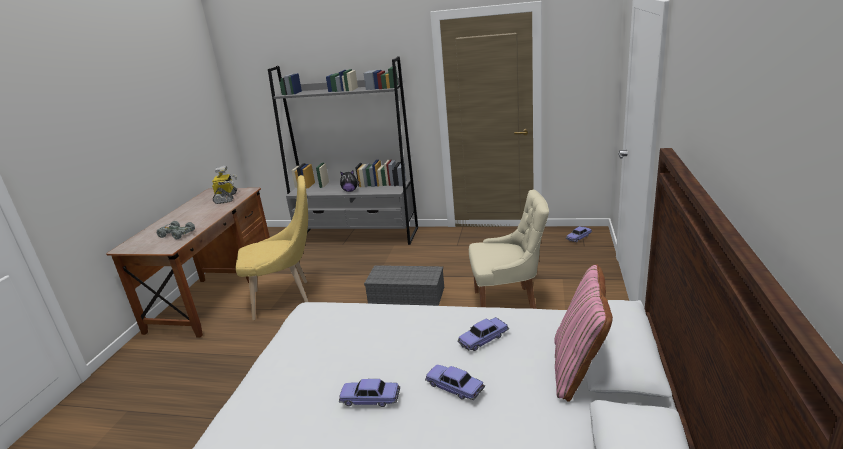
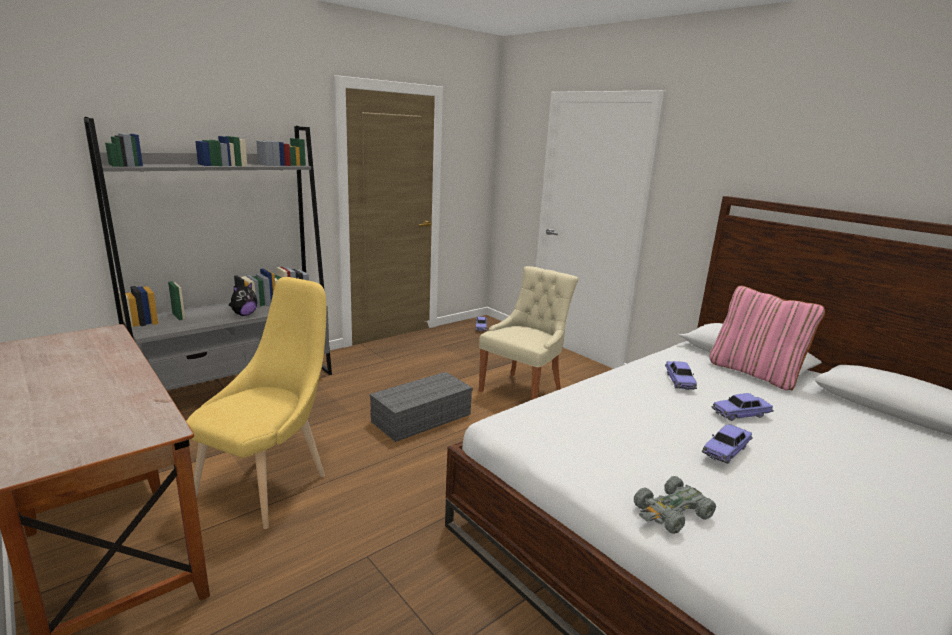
camera: 55 degrees left, 5 degrees down
(176, 234) = (113, 411): grey toy car -> grey toy car (671, 513)
(226, 198) = (83, 347): toy robot -> none

